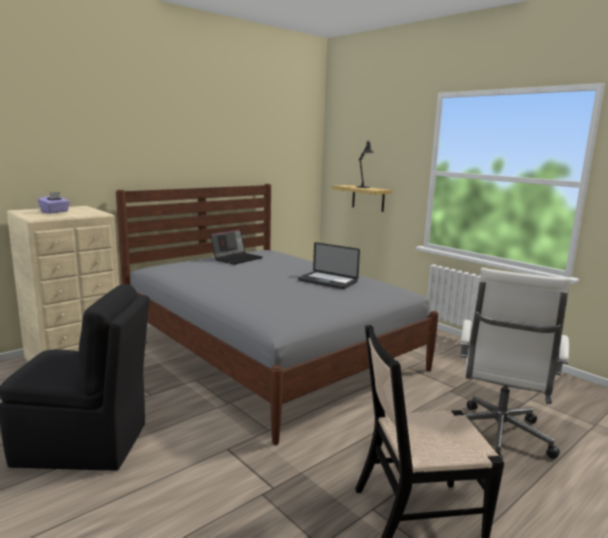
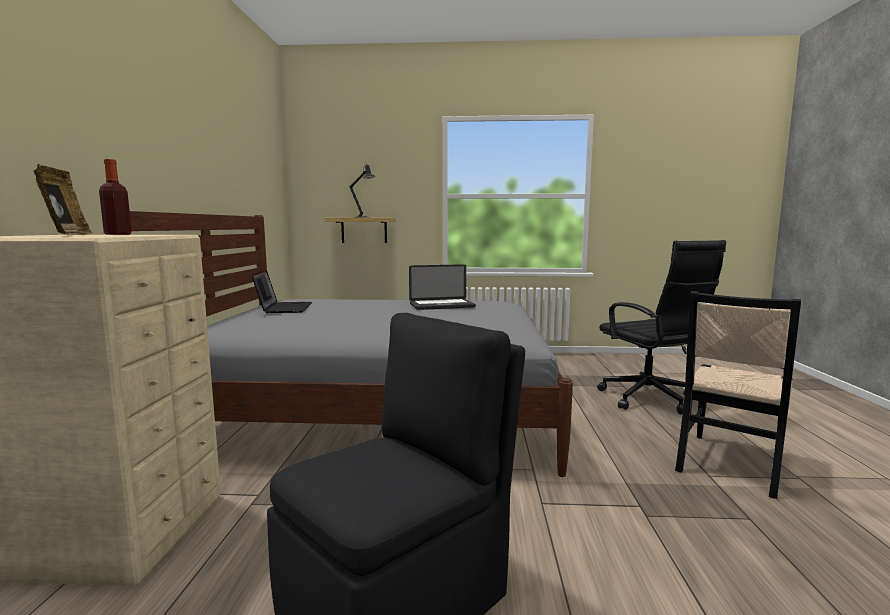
camera: 45 degrees left, 5 degrees down
(55, 212) = (67, 235): purple tissue box -> picture frame
(91, 209) = (118, 234): none -> bottle
(498, 438) = (650, 400): white office chair -> black office chair

